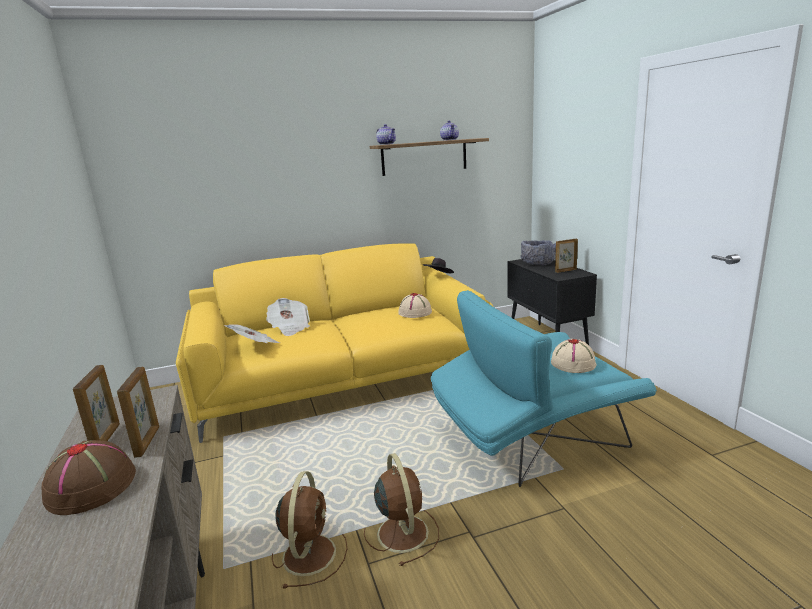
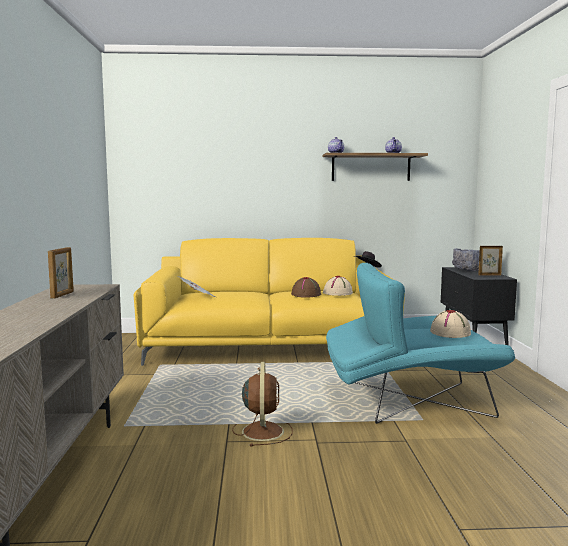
camera: 15 degrees right, 10 degrees down
(92, 486) = (43, 306): brown hat -> brown hat (306, 294)
(148, 441) = (85, 298): picture frame -> none
(289, 328) = (230, 291): newspaper -> none
(310, 552) = (188, 429): brown fan -> none

